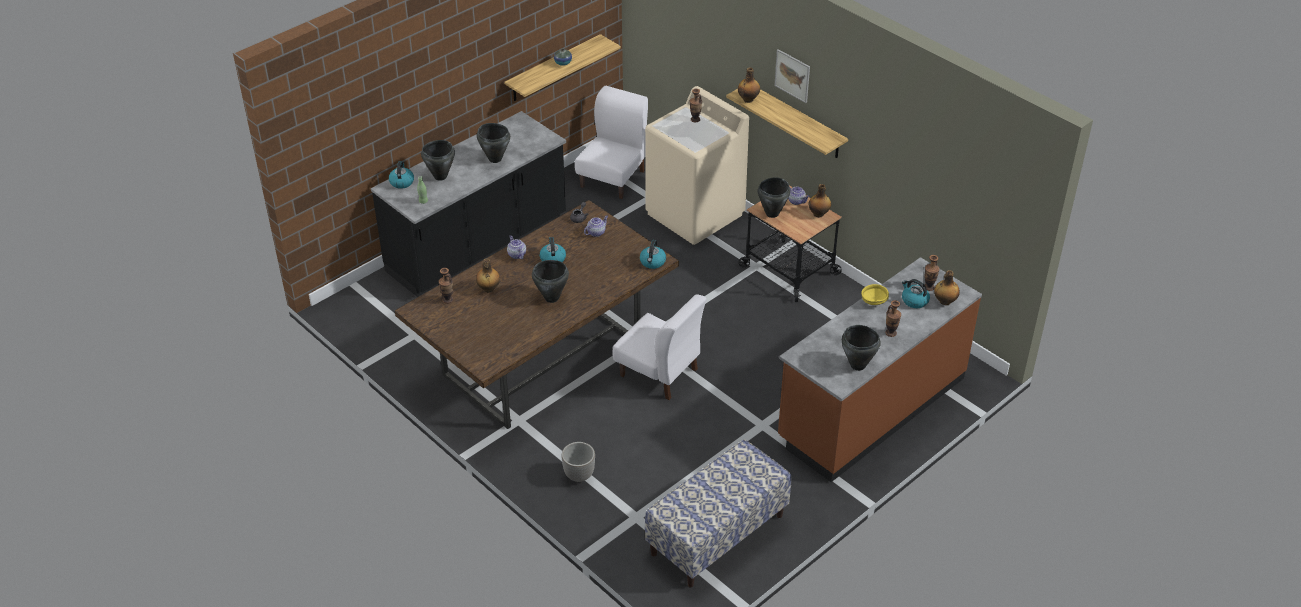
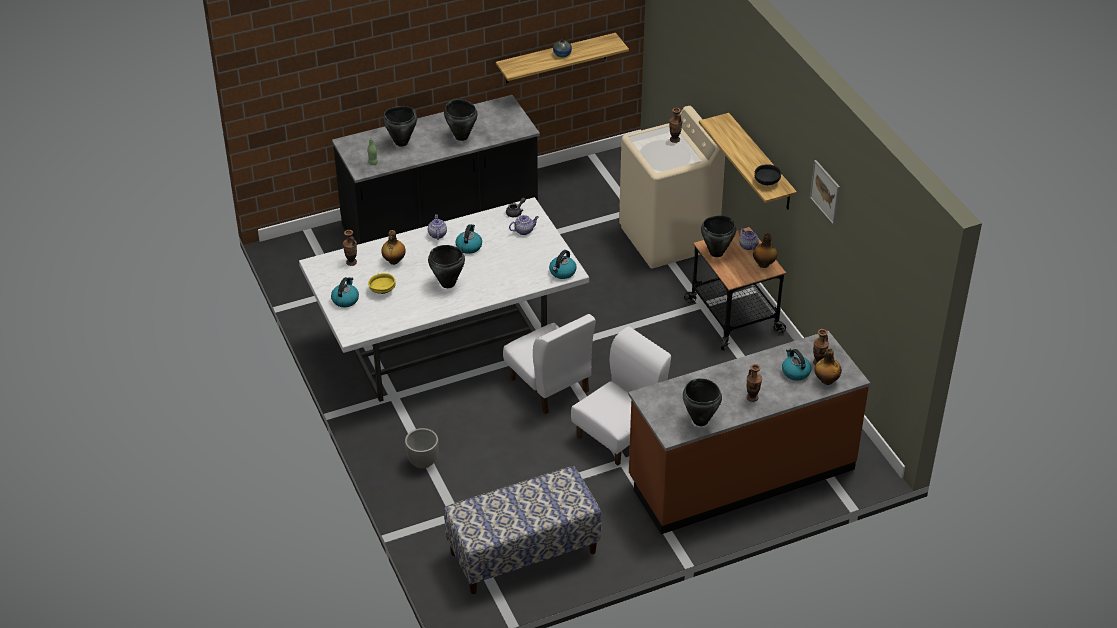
camera: 20 degrees right, 0 degrees up
(401, 182) = (363, 140): kettle -> kettle (345, 299)
(544, 358) = (448, 343): brown dining table -> white dining table
(613, 178) = (606, 183): white chair -> white chair (620, 435)
(748, 99) = (718, 130): bottle -> none
(792, 75) = (760, 114): picture -> picture (825, 192)
(817, 136) = (766, 182): none -> black bowl
(873, 301) = (753, 362): yellow bowl -> yellow bowl (382, 290)

